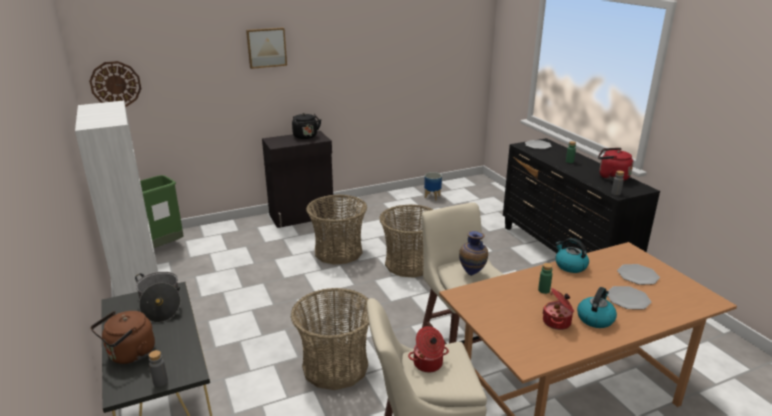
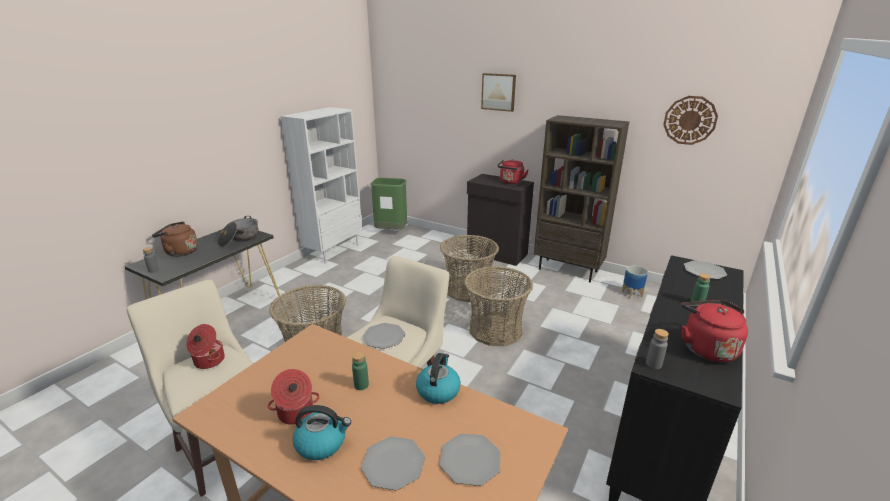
camera: 55 degrees right, 0 degrees up
(115, 84) = (393, 104): wall clock -> wall clock (690, 120)
(306, 137) = (511, 182): black kettle -> red kettle
(372, 201) = (568, 270): none -> brown bookcase
(472, 274) = (384, 337): vase -> plate

